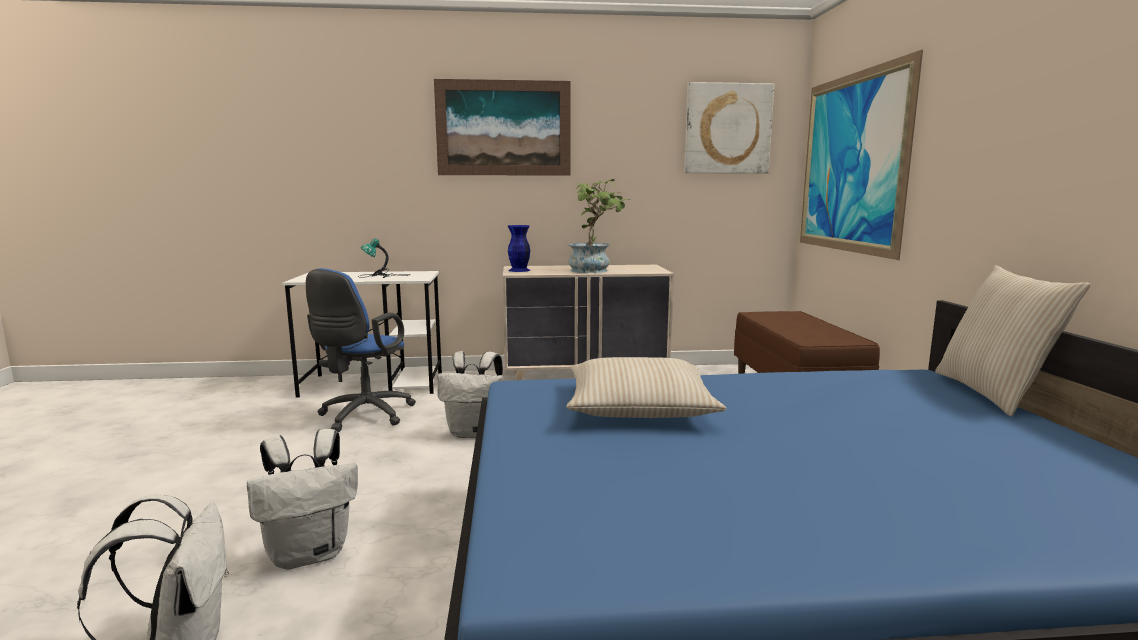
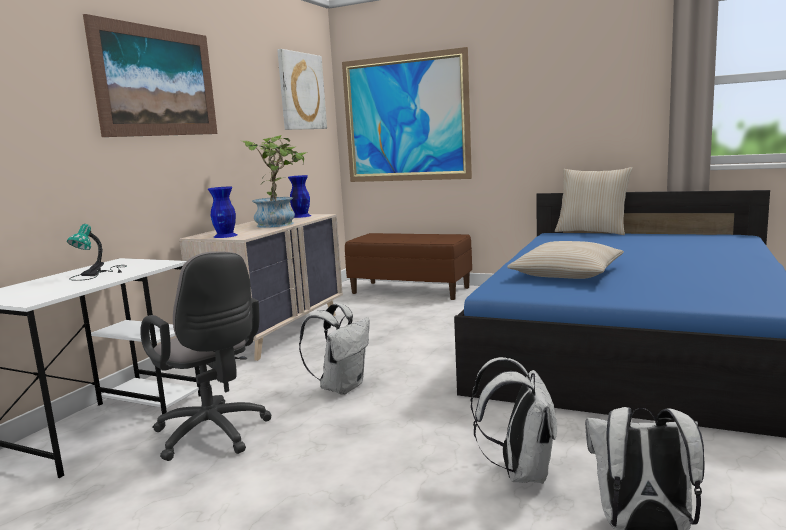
camera: 60 degrees left, 0 degrees up
(363, 416) = (214, 435): blue office chair -> grey office chair
(646, 268) = (301, 216): none -> blue vase

